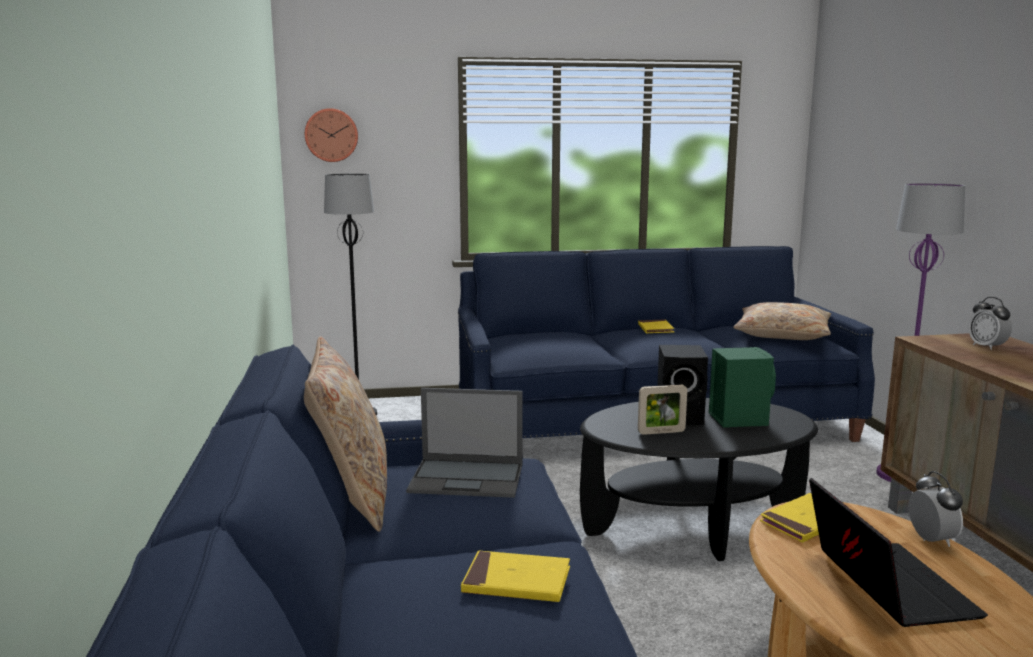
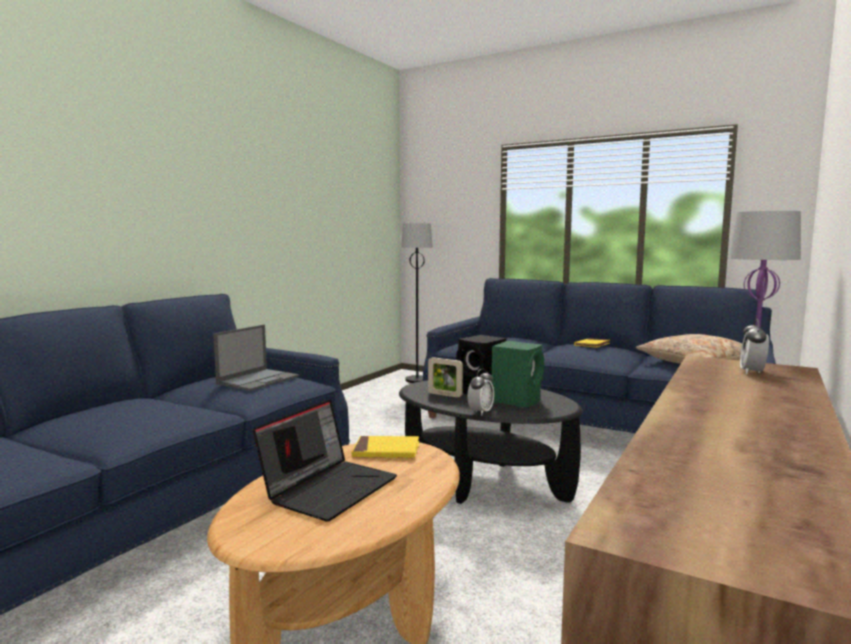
camera: 40 degrees right, 5 degrees down
(331, 135) = (426, 201): wall clock -> none
(351, 496) = (207, 376): beige pillow -> none
(468, 478) = (259, 380): laptop -> laptop turned 105 degrees counterclockwise
(516, 581) = (152, 413): yellow book -> none
(931, 540) = (433, 484): alarm clock -> alarm clock (480, 412)

